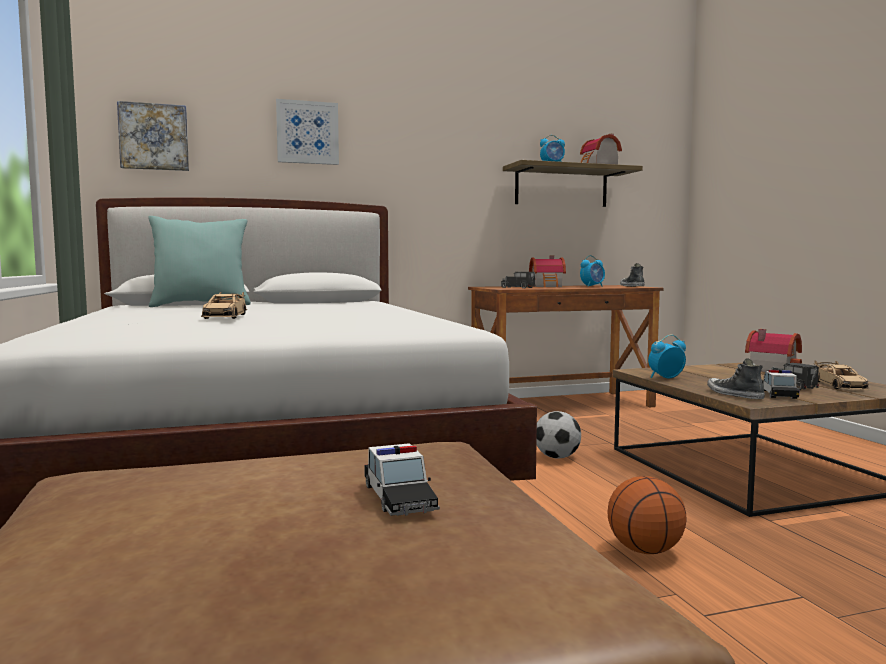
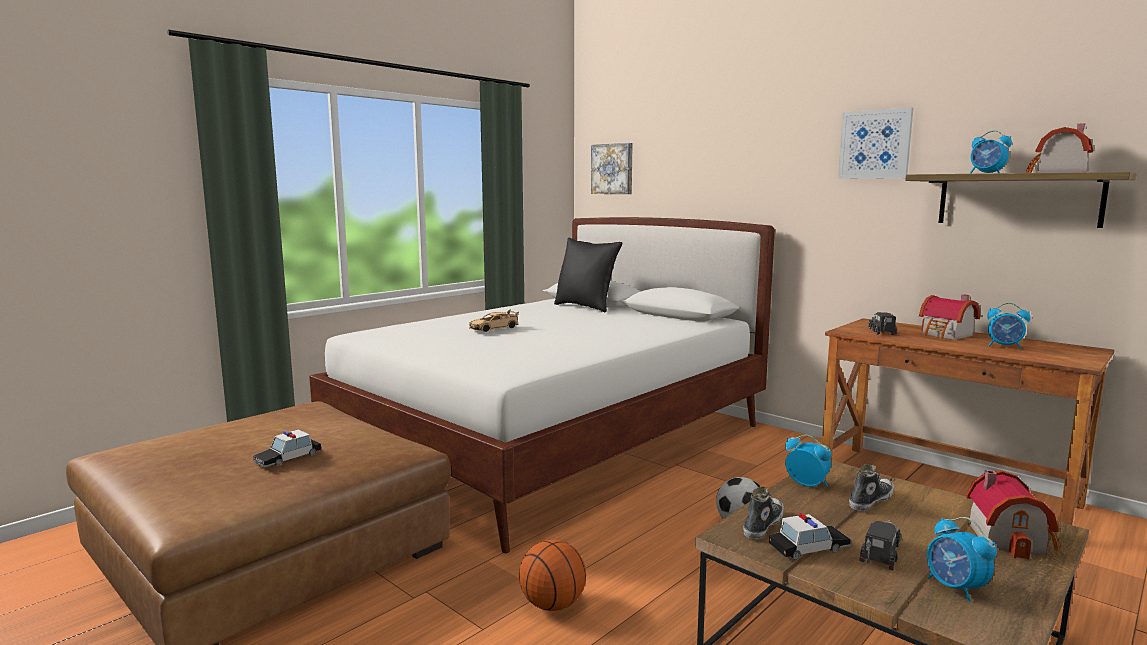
camera: 60 degrees right, 5 degrees up
(201, 305) = (586, 307): turquoise pillow -> black pillow
(307, 132) = (715, 155): picture -> picture (875, 144)
(631, 286) = (1072, 357): shoe -> shoe (870, 500)
(839, 385) = (955, 588): beige toy car -> alarm clock

